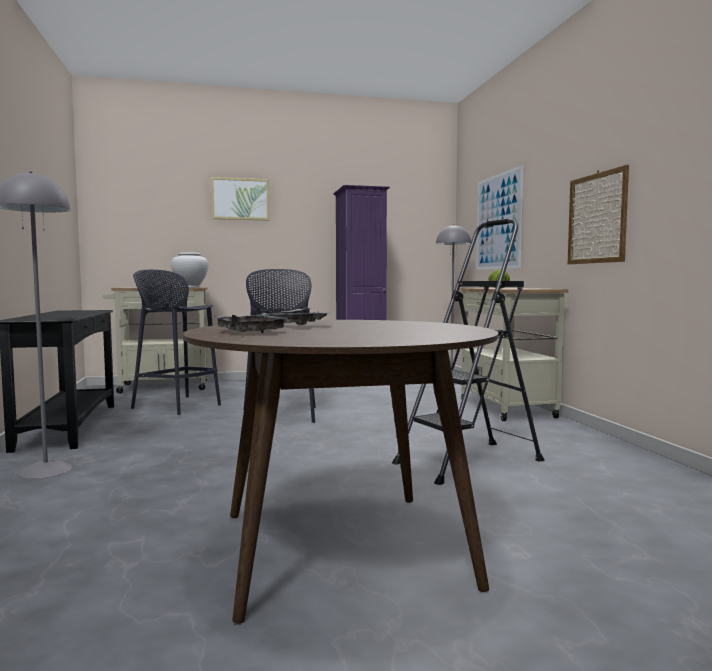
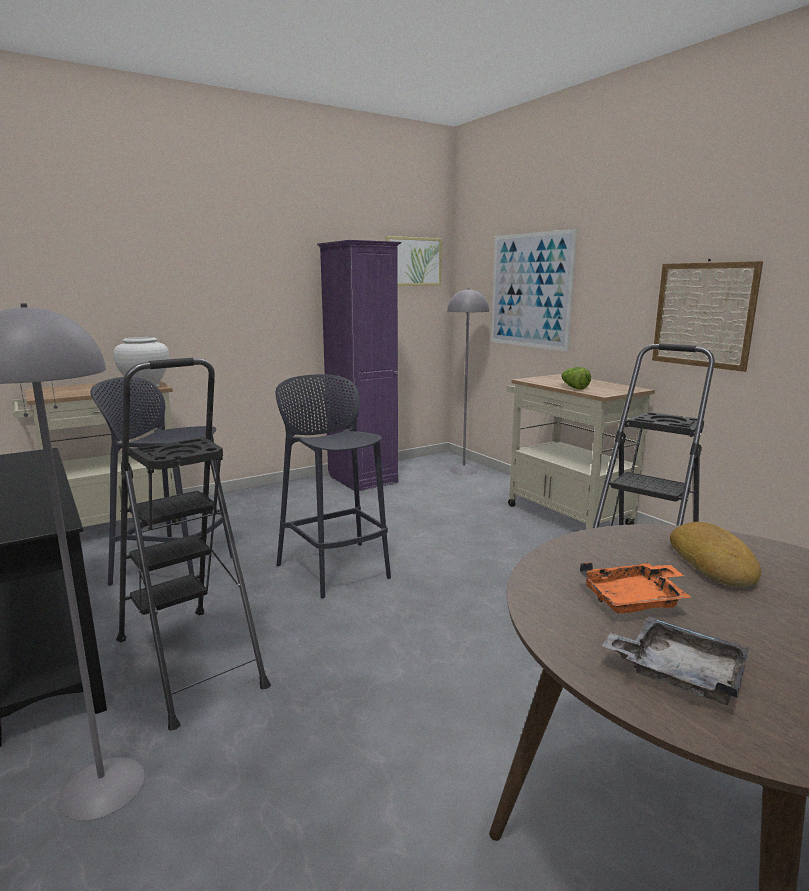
camera: 20 degrees left, 10 degrees up
(141, 439) = (189, 662): none -> step ladder
(240, 199) = (193, 251): picture -> picture (413, 261)
(292, 326) = (635, 600): grey tray -> orange tray
(384, 324) = (714, 563): none -> bread

